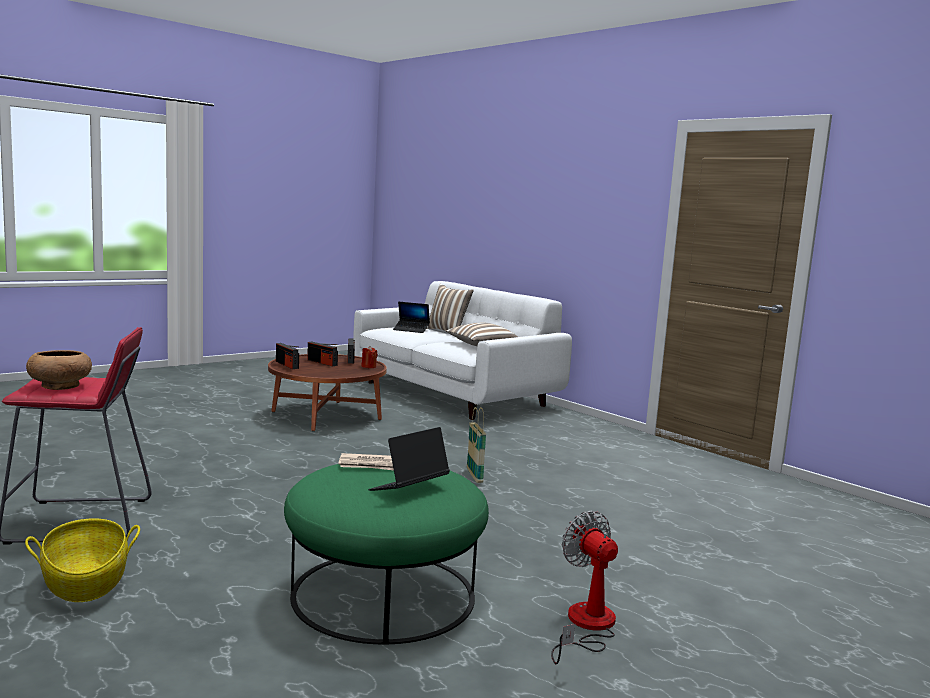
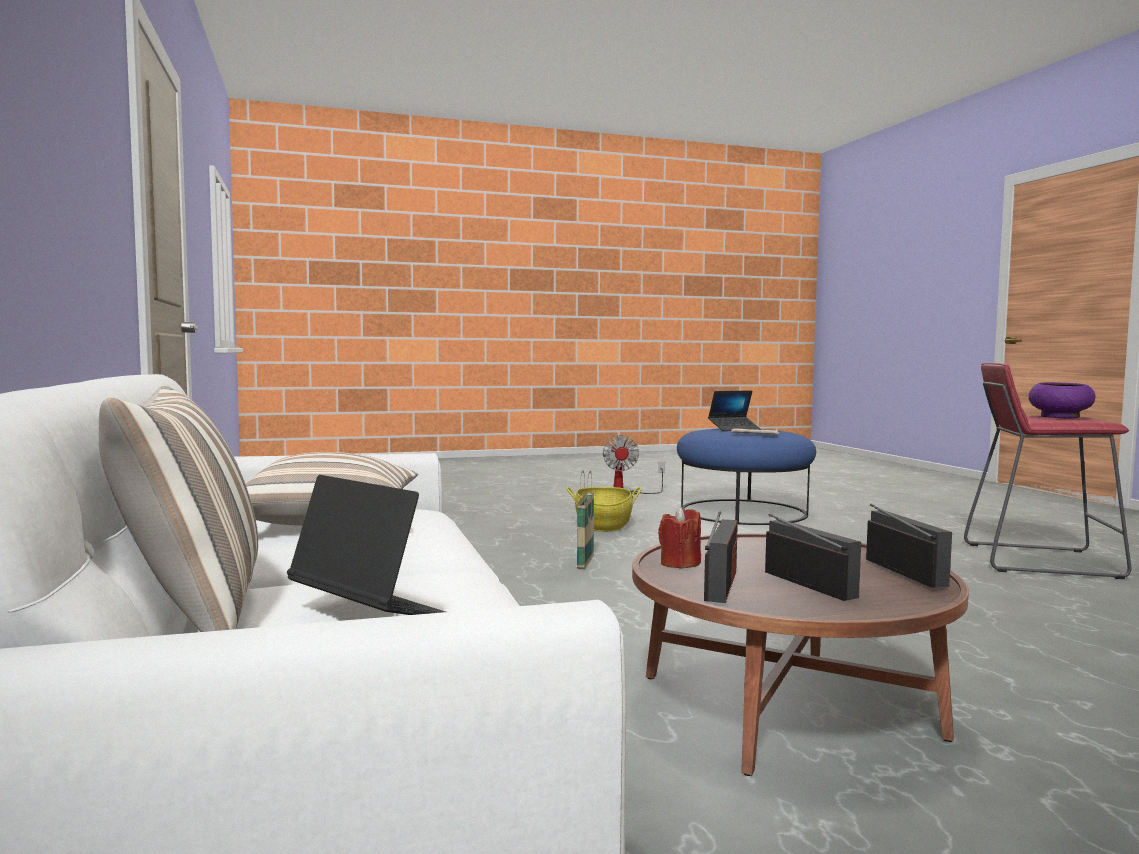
camera: 155 degrees left, 5 degrees down
(59, 386) = (1060, 417): brown bowl -> purple bowl
(85, 583) = (964, 529): basket -> basket (603, 525)
(383, 594) = (743, 511): green ottoman -> blue ottoman

